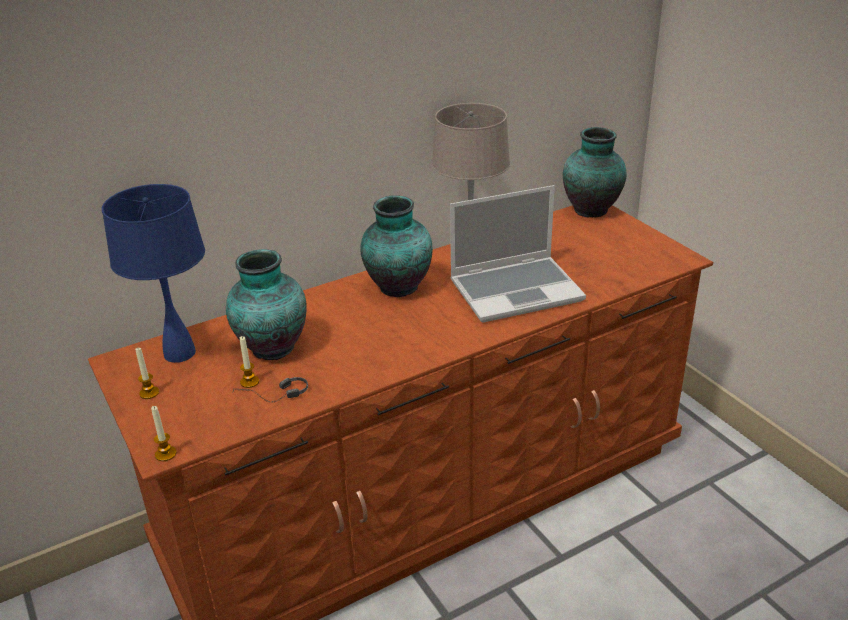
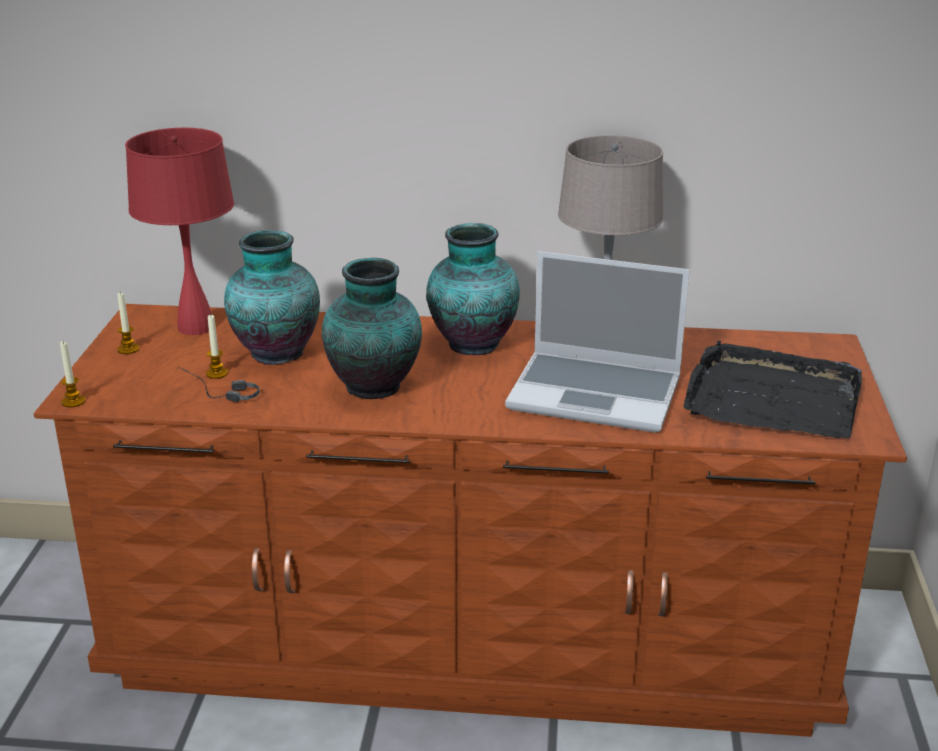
camera: 35 degrees right, 5 degrees down
(180, 353) = (196, 327): blue table lamp -> red table lamp
(592, 210) = (824, 345): vase -> vase (376, 387)
(609, 254) = (771, 398): none -> black tray

